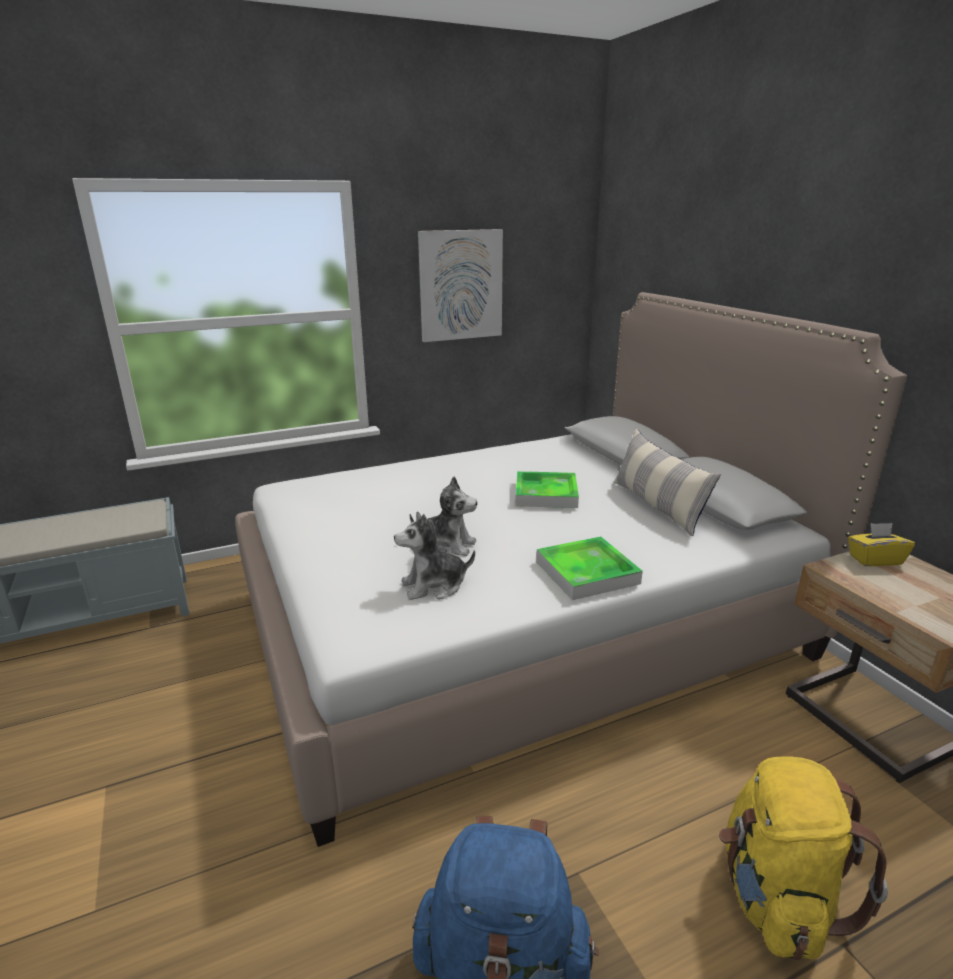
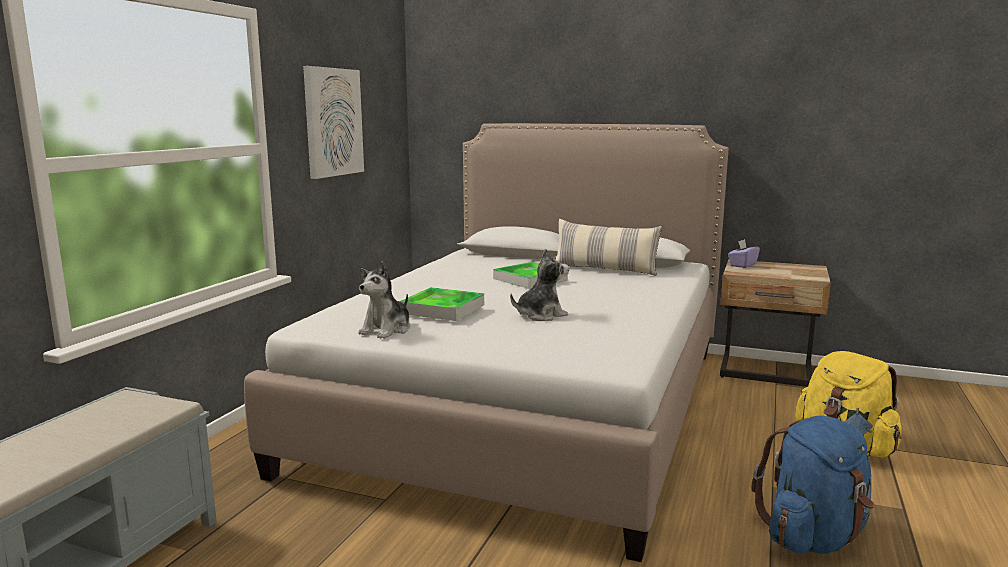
camera: 45 degrees left, 10 degrees down
(434, 586) = (590, 331): plush toy -> plush toy (387, 330)
(587, 572) = (649, 302): tray -> tray (442, 309)
(875, 560) = (742, 265): yellow tissue box -> purple tissue box

